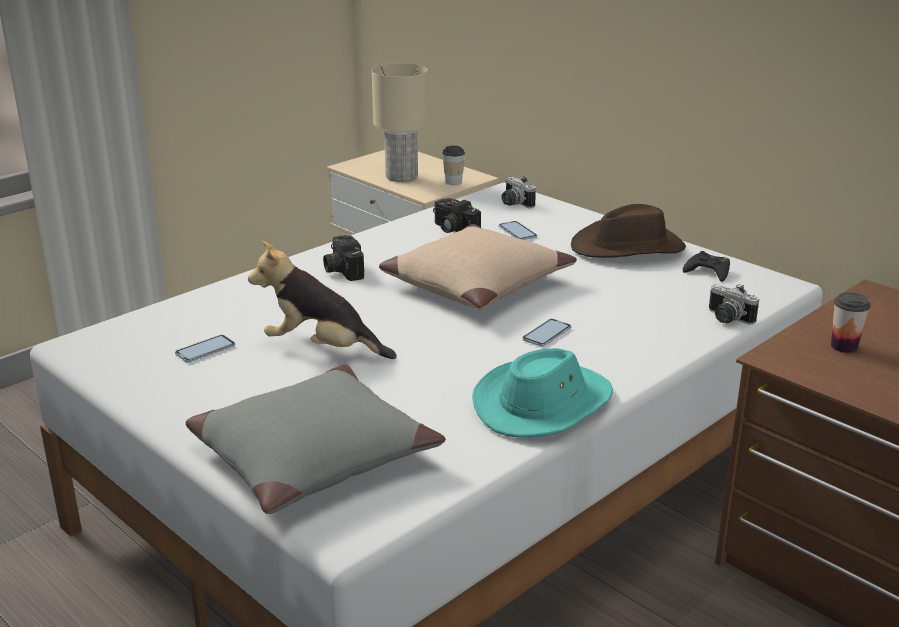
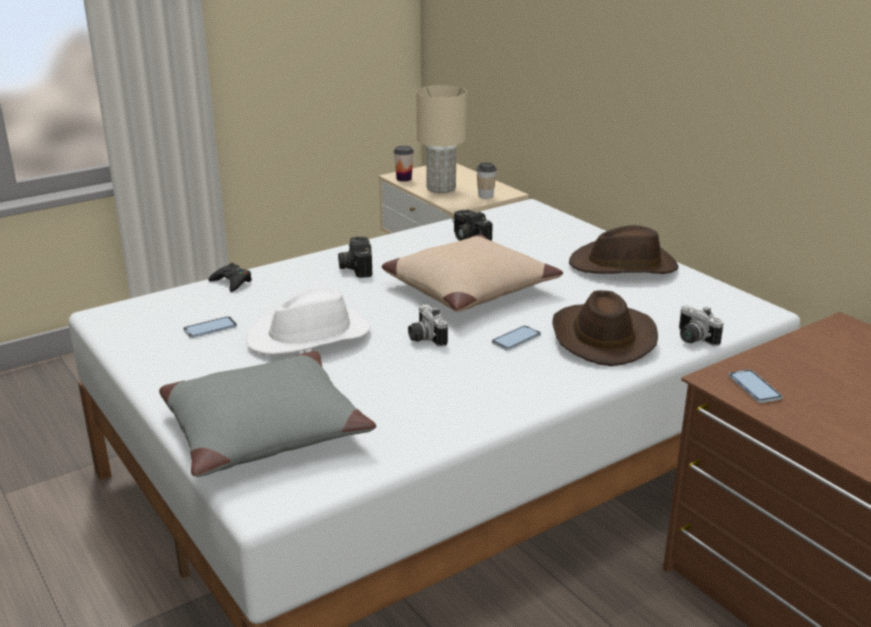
camera: 10 degrees right, 0 degrees up
(322, 349) = (310, 336): plush toy -> white hat
(514, 203) = (532, 218): camera -> camera (424, 338)
(517, 232) = (526, 244): phone -> phone (754, 387)
(543, 404) = (488, 403): turquoise hat -> none
(634, 324) = (601, 337): none -> brown hat
(708, 271) = (692, 293): black game controller -> black game controller (232, 282)
(844, 346) = (792, 374): cup -> cup (404, 179)

